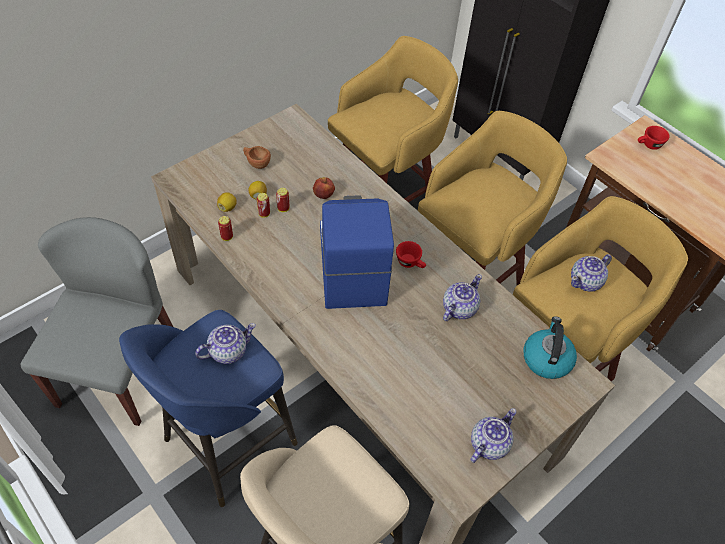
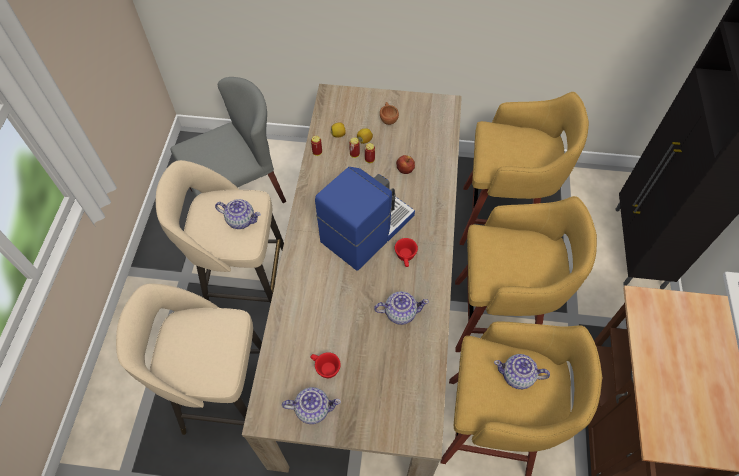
camera: 50 degrees right, 5 degrees up
(227, 444) = (246, 285): blue stool -> beige stool
(546, 358) = (416, 396): kettle -> none
(648, 145) = (695, 321): red cup -> red cup (325, 368)

